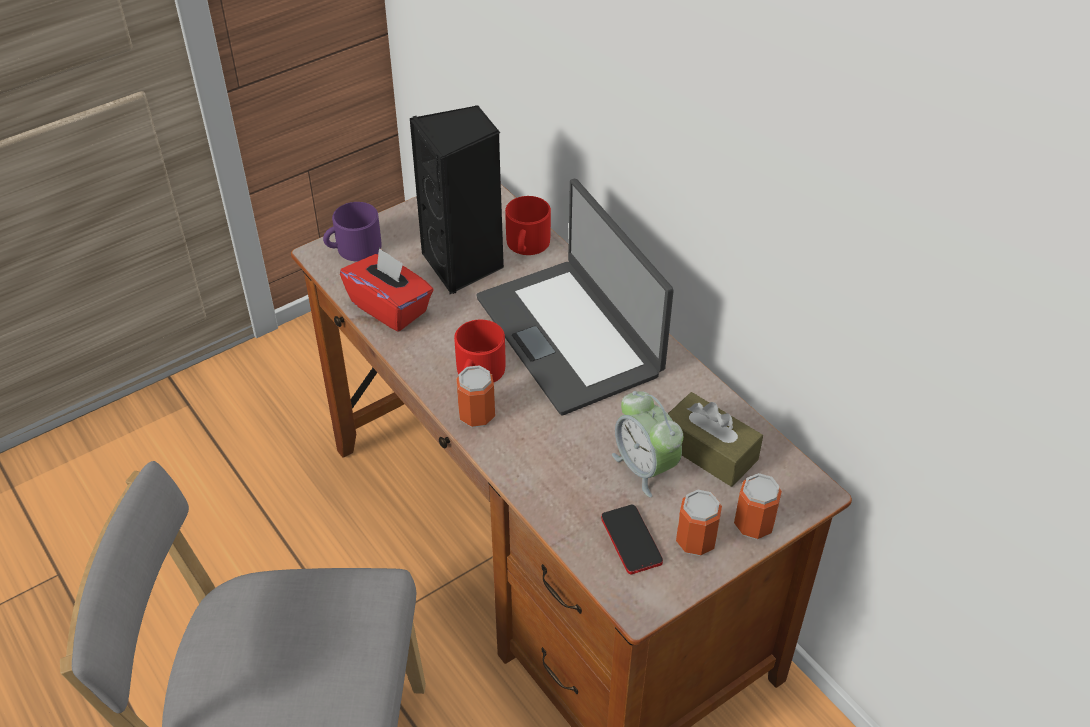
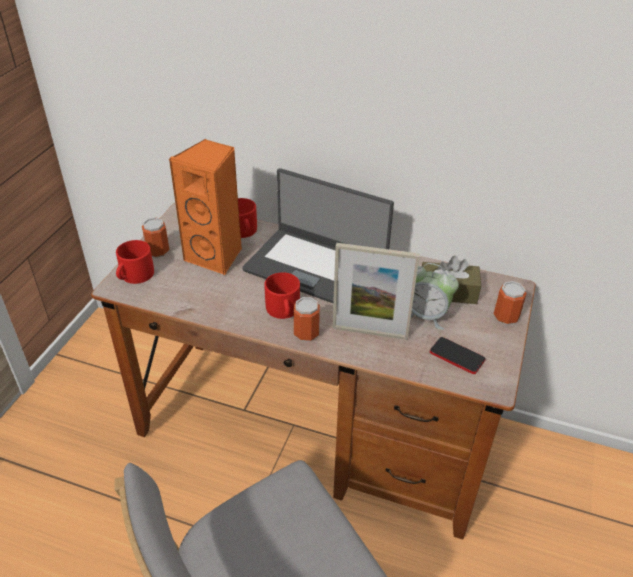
camera: 35 degrees left, 5 degrees down
(353, 248) = (134, 275): purple mug -> red mug
(390, 307) = (192, 298): red tissue box -> none
(464, 265) = (216, 256): black speaker -> orange speaker
(553, 452) = (370, 332): none -> picture frame
(695, 541) = (488, 339): can -> can (158, 251)

